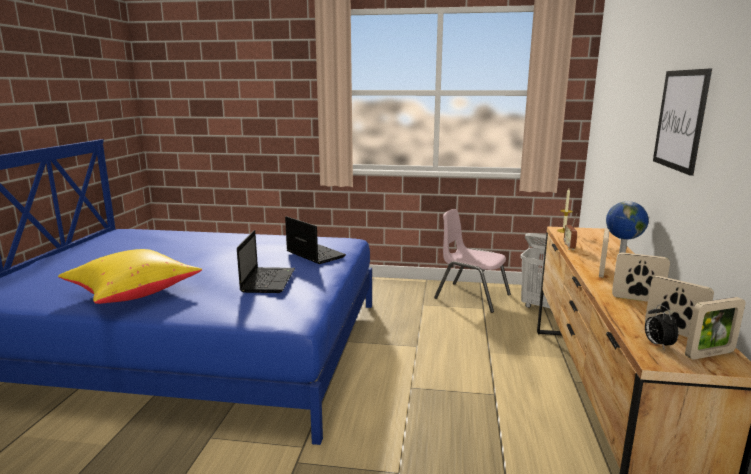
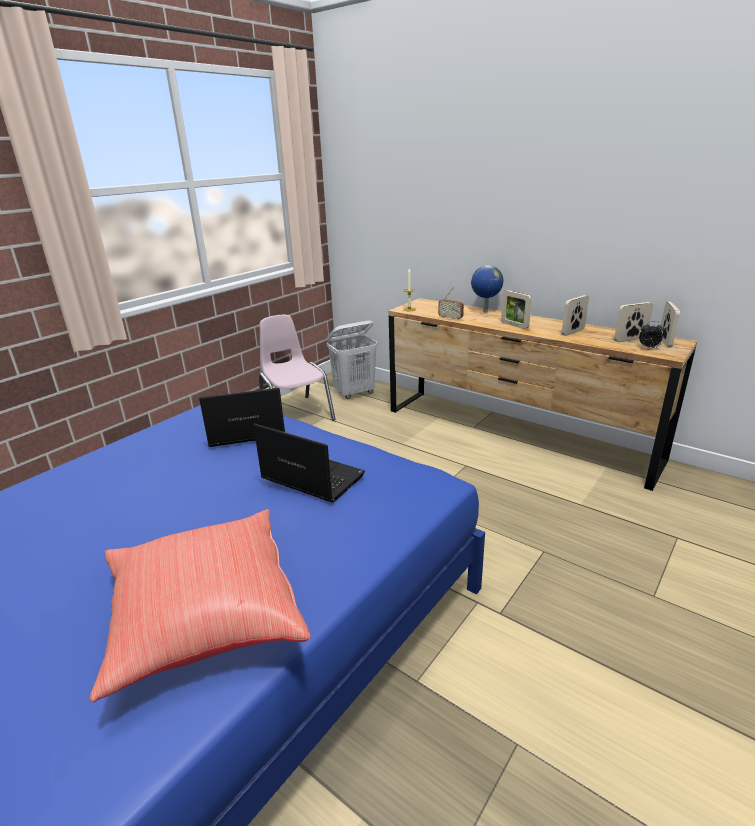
camera: 60 degrees left, 10 degrees up
(132, 293) = (204, 618): yellow pillow -> red pillow
(472, 297) = (296, 414): pink chair -> pink chair turned 90 degrees clockwise
(680, 120) = (530, 190): picture -> none

